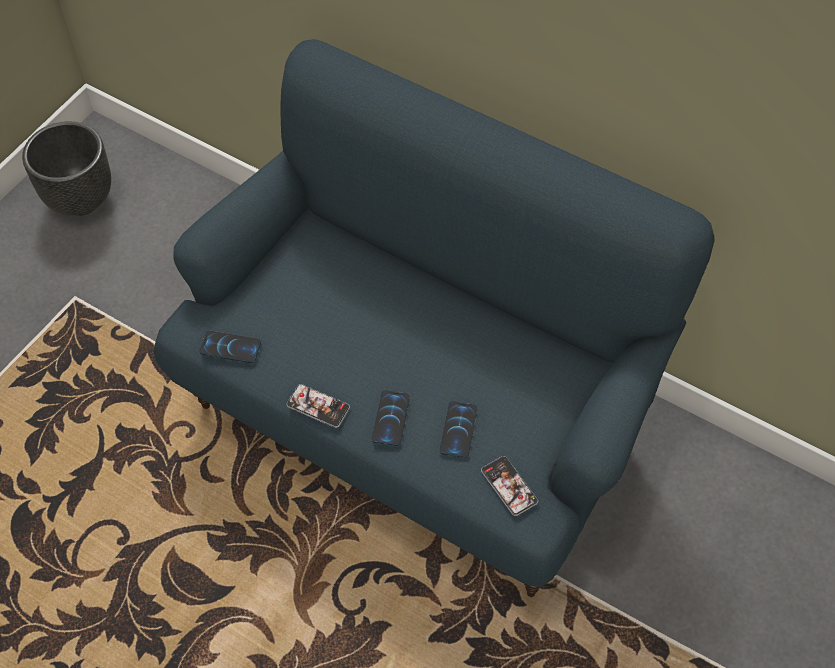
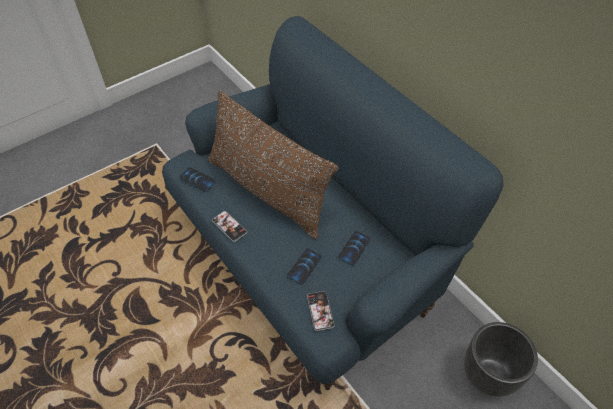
camera: 20 degrees right, 5 degrees down
(81, 199) = (184, 99): black planter -> black planter (489, 375)
(349, 332) = (267, 191): none -> brown pillow
(391, 418) = (267, 247): phone -> phone (354, 248)

